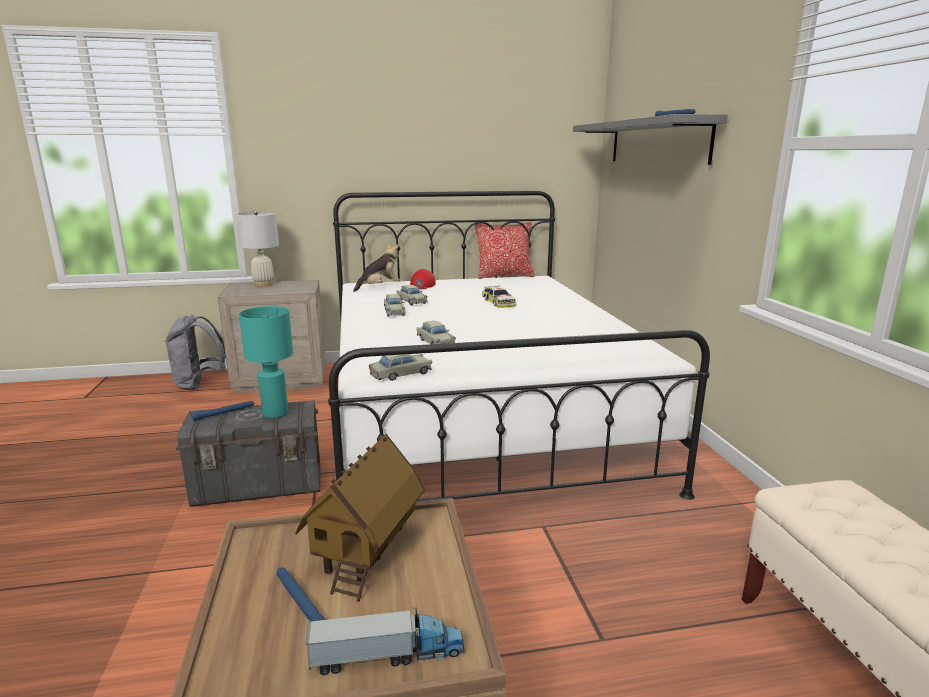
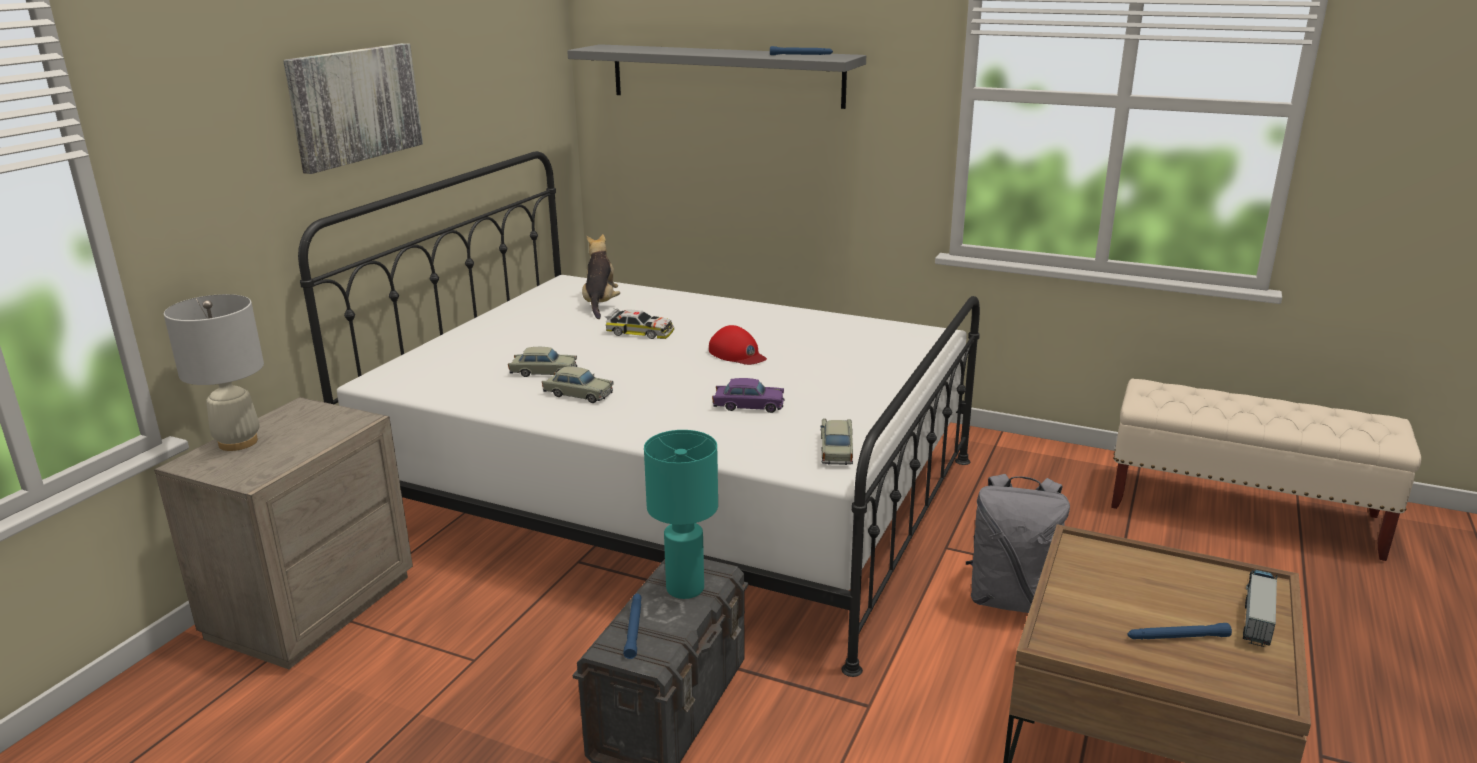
camera: 55 degrees left, 5 degrees up
(199, 384) = (175, 701): grey backpack -> grey backpack (1012, 599)
(366, 551) = (1113, 589): toy house -> none
(379, 287) = (424, 371): plush toy -> plush toy (600, 304)
(395, 138) = (354, 105): none -> picture
(422, 285) = (469, 345): red cap -> red cap (737, 354)
(435, 342) = (748, 406): beige toy car -> purple toy car
(504, 276) = (519, 293): pillow -> none

